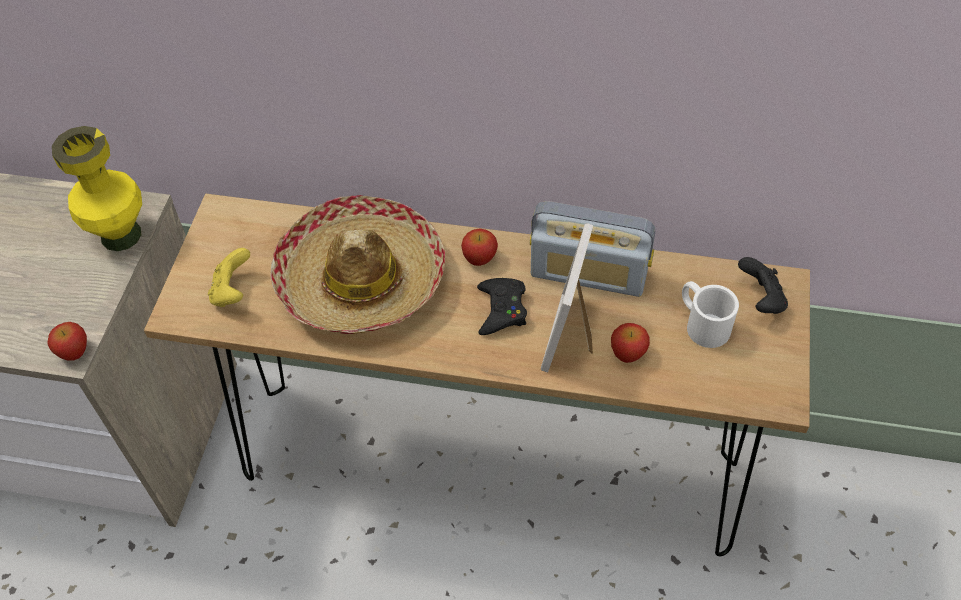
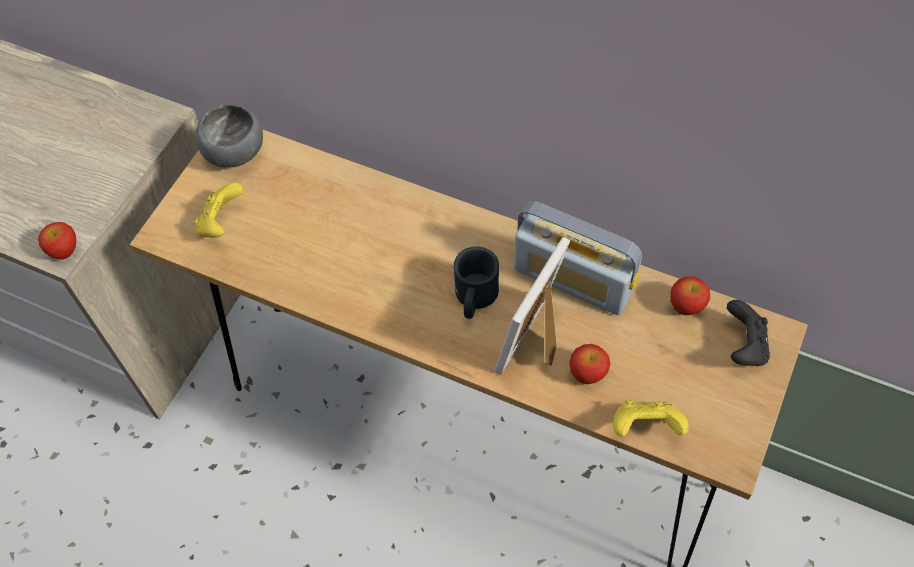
camera: 15 degrees right, 5 degrees up
(120, 235) = (137, 141): yellow vase -> none
(229, 224) = (237, 152): none -> grey bowl
(361, 279) = (347, 237): hat -> none
(480, 258) = (469, 239): apple -> apple (686, 305)
(502, 310) = (474, 299): black game controller -> black mug
(696, 389) = (645, 427): none -> yellow game controller
(702, 323) = (674, 358): white mug -> none

